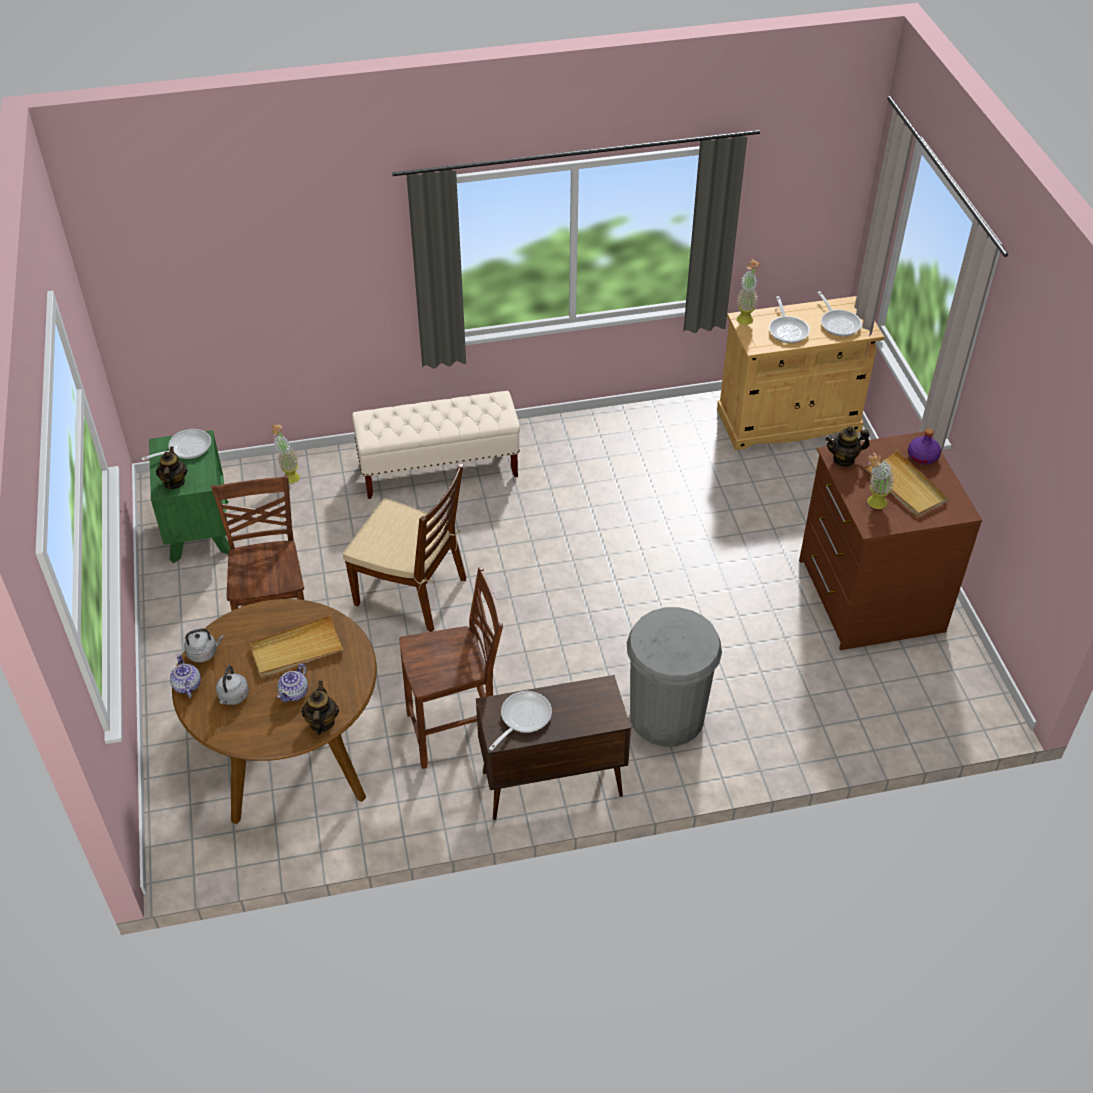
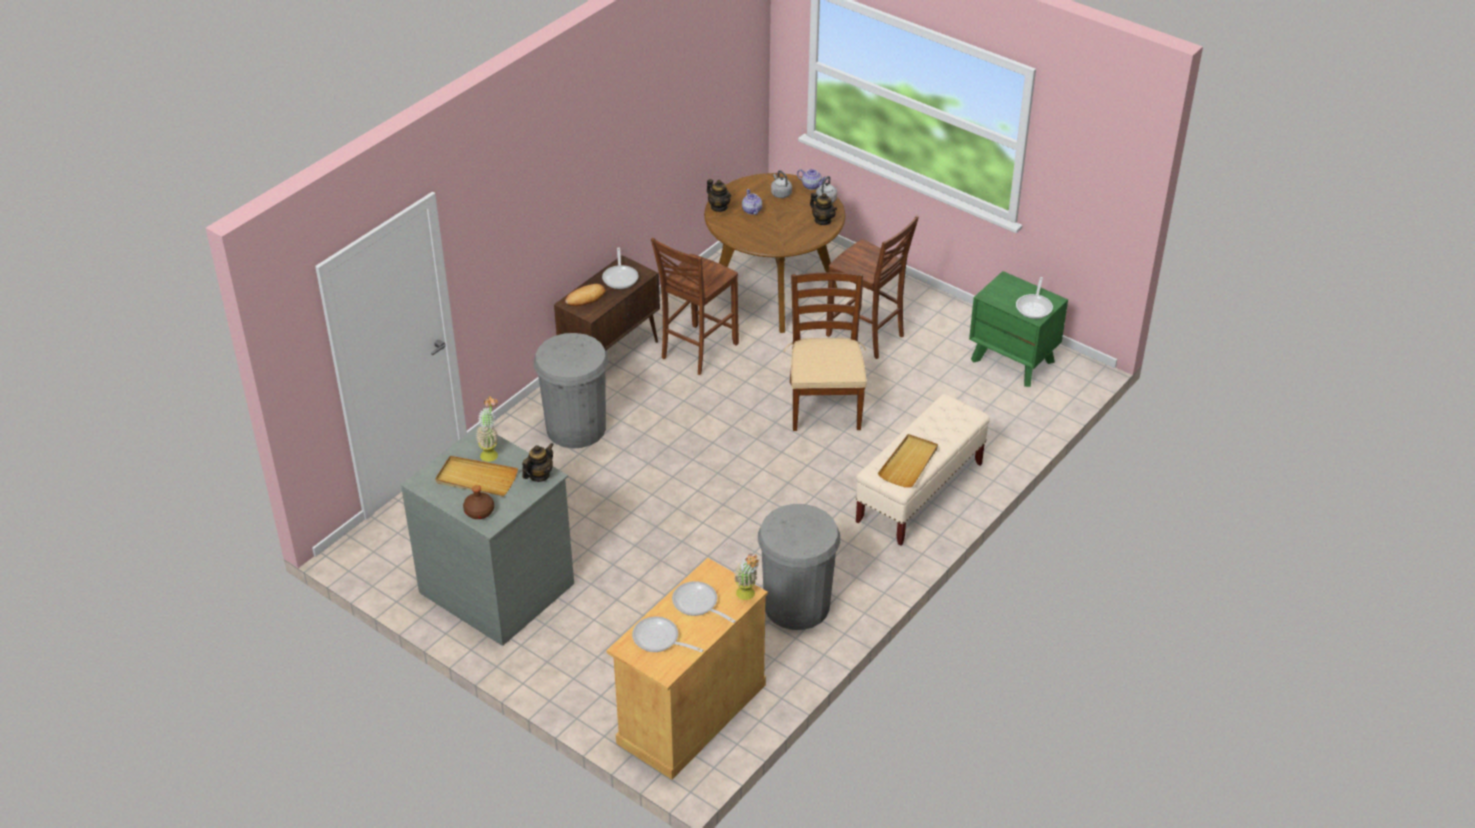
camera: 140 degrees right, 5 degrees down
(174, 482) = (1005, 285): teapot -> teapot (823, 220)
(288, 475) = (1015, 425): potted plant -> none
(296, 649) = (779, 226): beige tray -> beige tray (909, 463)
(412, 591) = (824, 405): brown chair -> brown chair turned 105 degrees clockwise
(588, 713) = (585, 298): none -> bread
(635, 445) = (796, 605): none -> grey trash can
(868, 596) = (498, 586): brown dresser -> grey dresser
(922, 456) = (479, 511): purple bottle -> brown bottle

